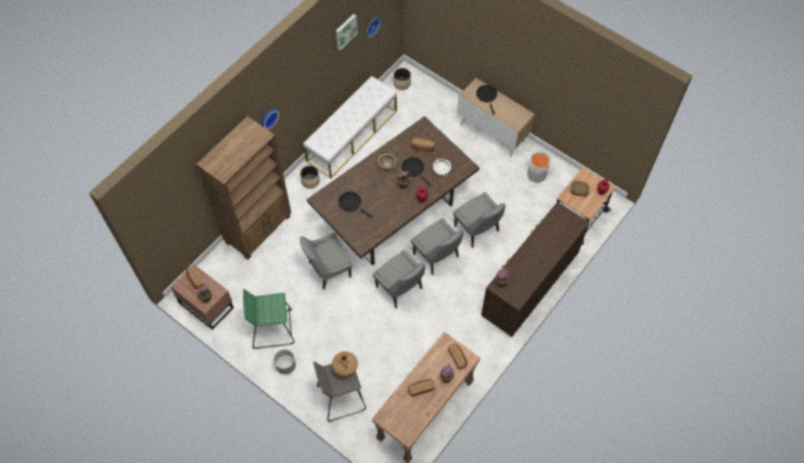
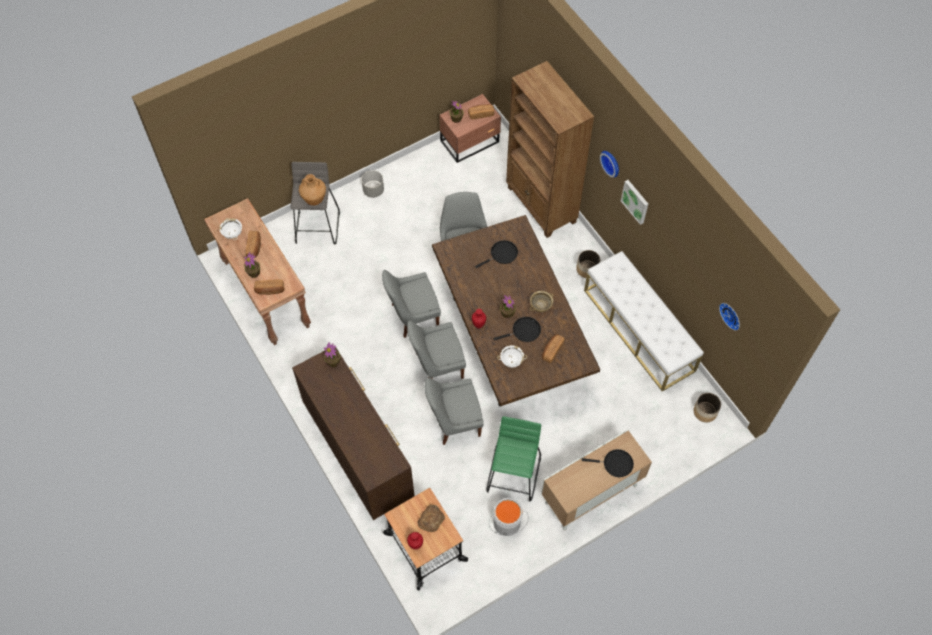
camera: 110 degrees right, 0 degrees up
(272, 328) = (419, 189): green stool -> green stool (514, 474)
(345, 31) = (705, 256): picture -> picture (635, 201)
(413, 415) = (232, 232): none -> white bowl

